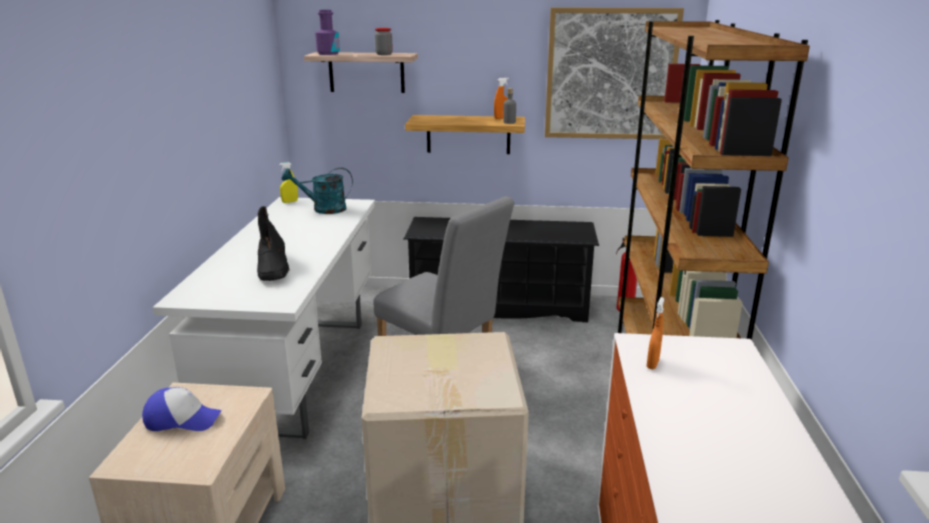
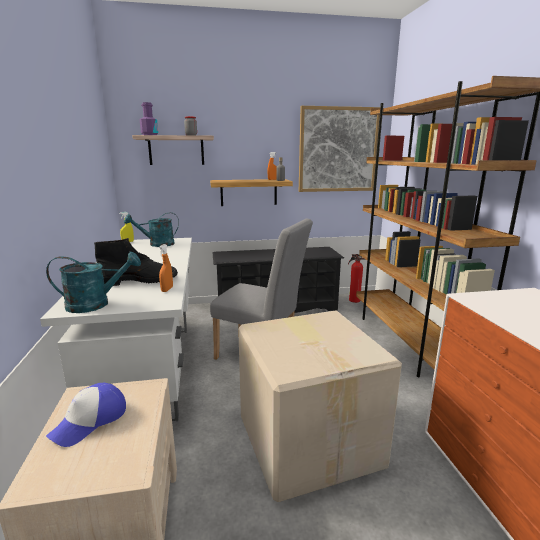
camera: 15 degrees left, 5 degrees down
(182, 419) = (90, 421): cap -> cap turned 135 degrees clockwise
(211, 295) = (96, 304): none -> turquoise watering can
(273, 268) = (141, 281): black boot -> black boot turned 75 degrees counterclockwise
(652, 364) = (499, 309): orange spray bottle -> orange spray bottle (167, 289)

